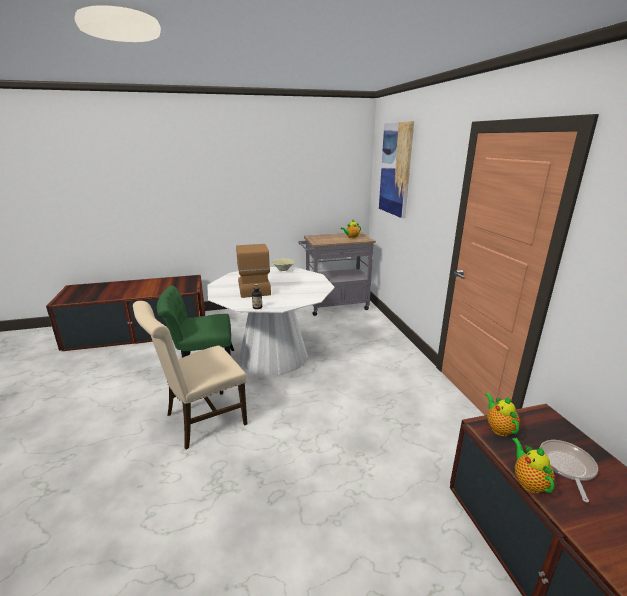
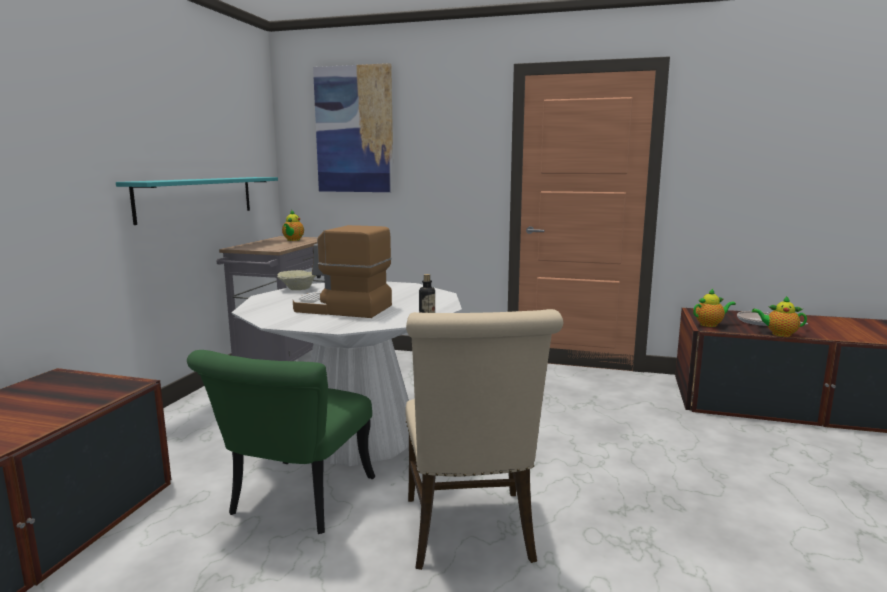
camera: 60 degrees left, 10 degrees down
(293, 207) = (197, 198): none -> turquoise shelf
(499, 428) = (710, 324): teapot -> teapot turned 150 degrees clockwise

